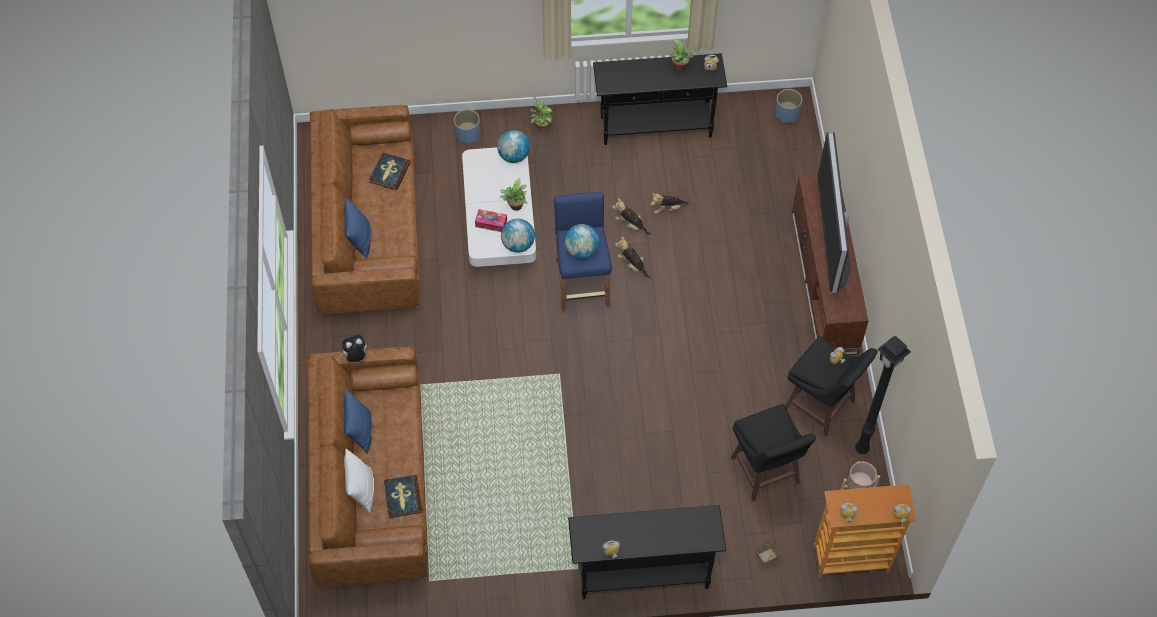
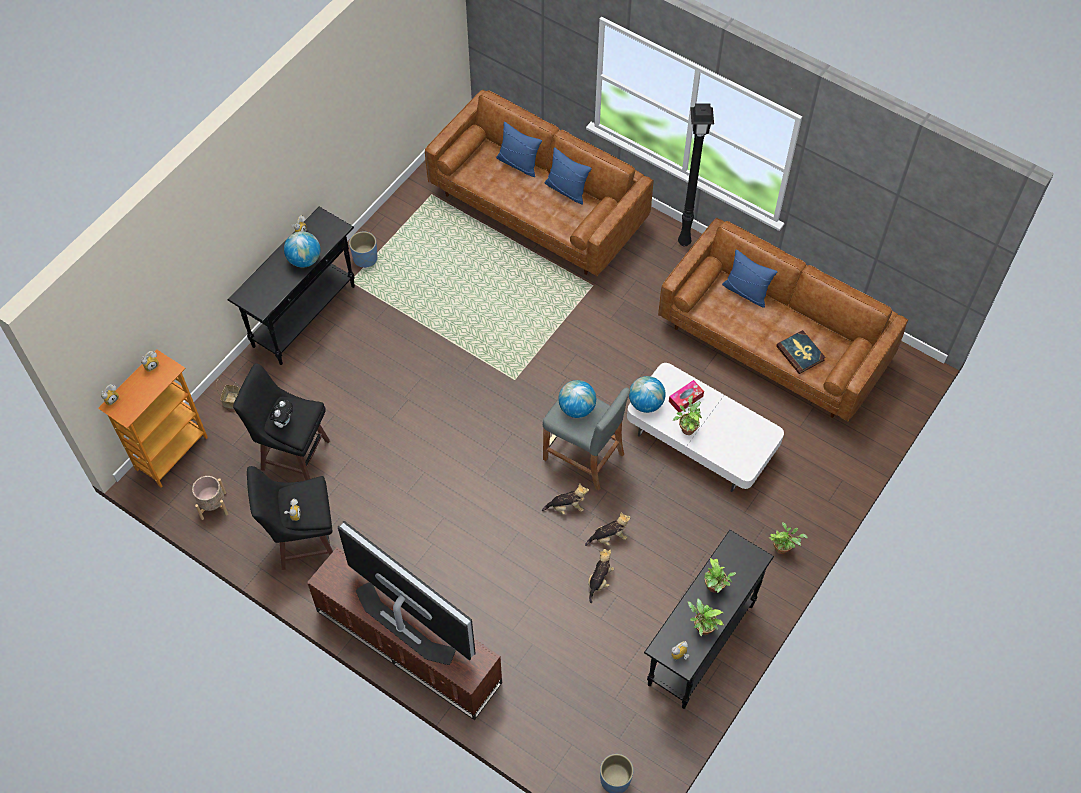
camera: 130 degrees right, 0 degrees up
(356, 357) = (622, 204): plush toy -> plush toy (284, 421)
(362, 490) = (518, 163): white pillow -> blue pillow
(402, 497) = (488, 181): book -> none
(467, 135) = (821, 481): blue planter -> blue planter (365, 258)
(514, 156) = (745, 465): globe -> globe (304, 260)
(582, 283) = (583, 456): blue stool -> grey stool
(647, 77) = (715, 588): none -> potted plant
(860, 449) = (241, 537): black floor lamp -> black floor lamp (685, 241)

